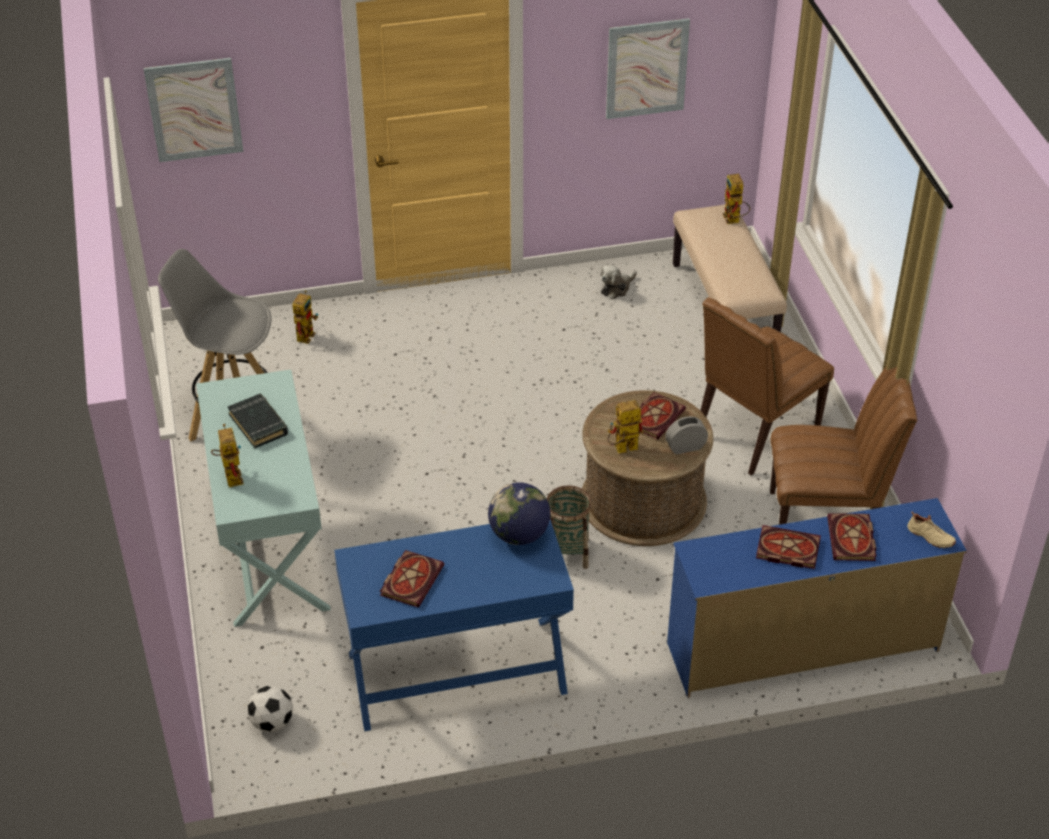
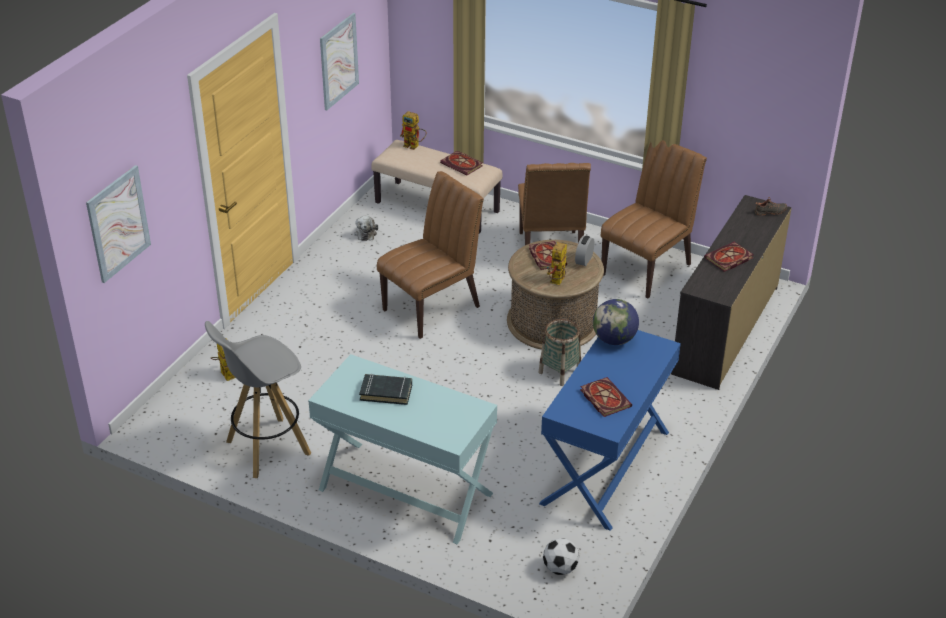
camera: 50 degrees left, 5 degrees down
(230, 475) = (419, 427): toy robot -> none
(554, 403) = (431, 309): none -> brown chair
(802, 645) = (725, 329): blue dresser -> black dresser
(852, 540) = (746, 235): book -> book (463, 165)
(930, 537) = (770, 212): beige shoe -> black shoe

